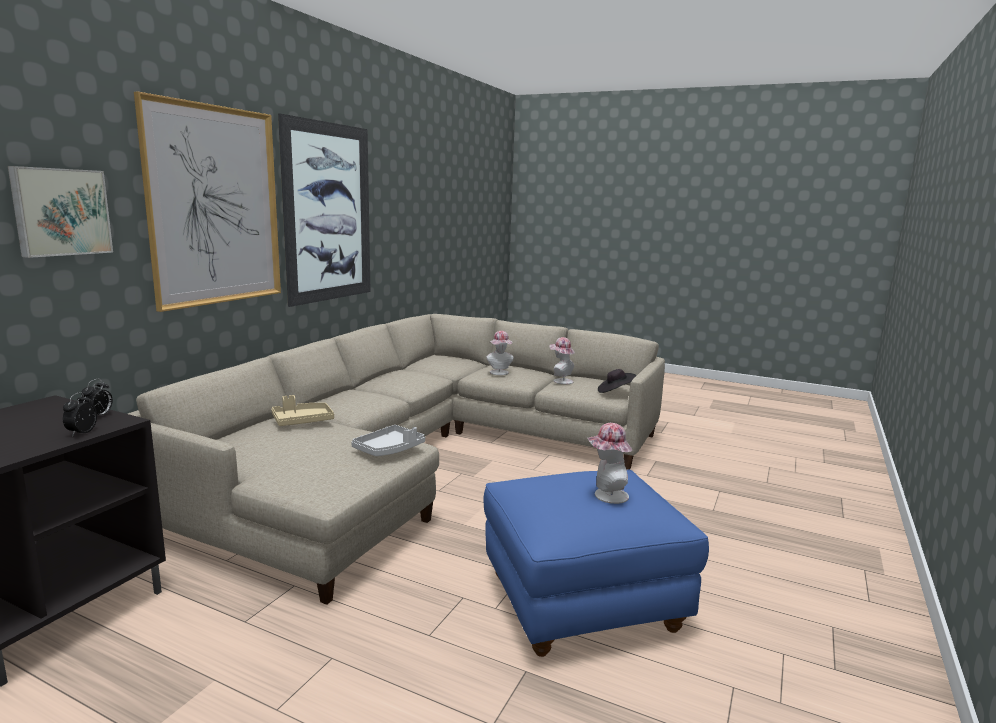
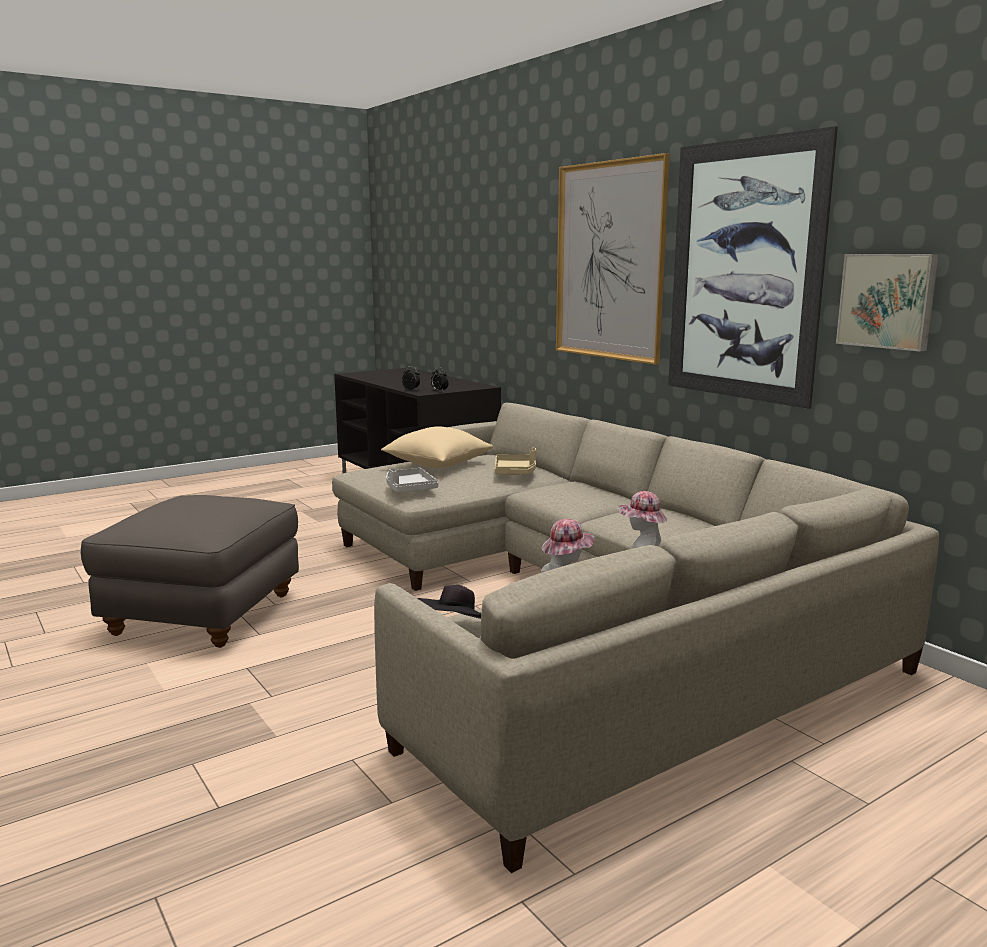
camera: 120 degrees right, 0 degrees up
(61, 212) = (520, 265): picture -> picture (887, 301)
(282, 457) = (437, 465): none -> beige pillow
(581, 604) = (203, 614): blue ottoman -> grey ottoman
(606, 496) = (178, 508): hat -> none

